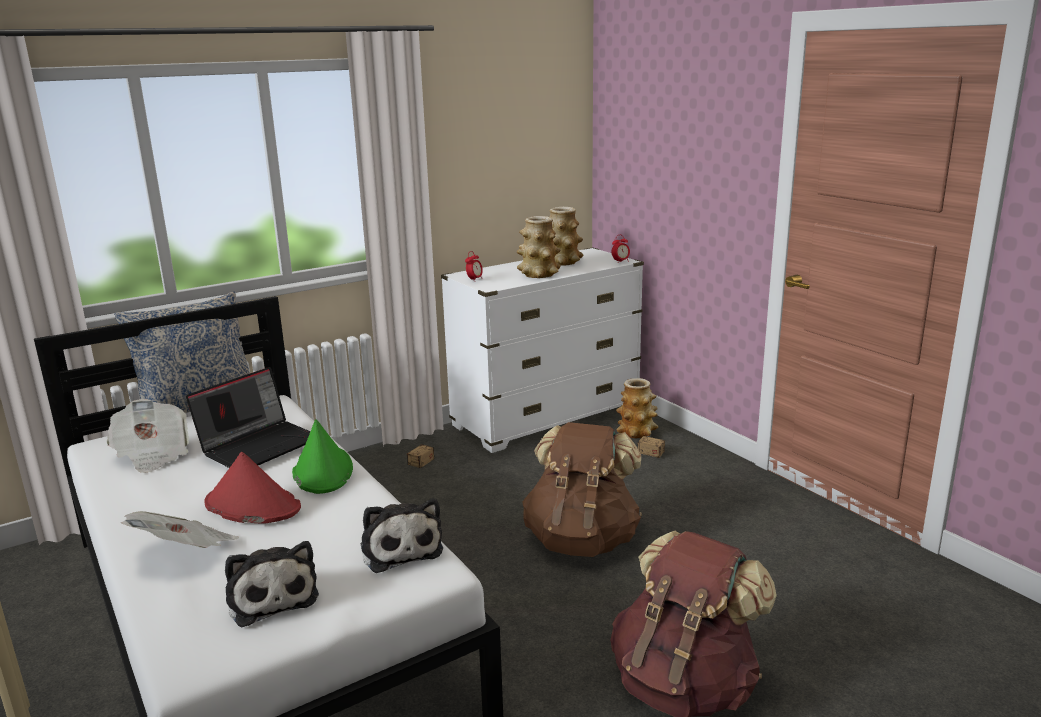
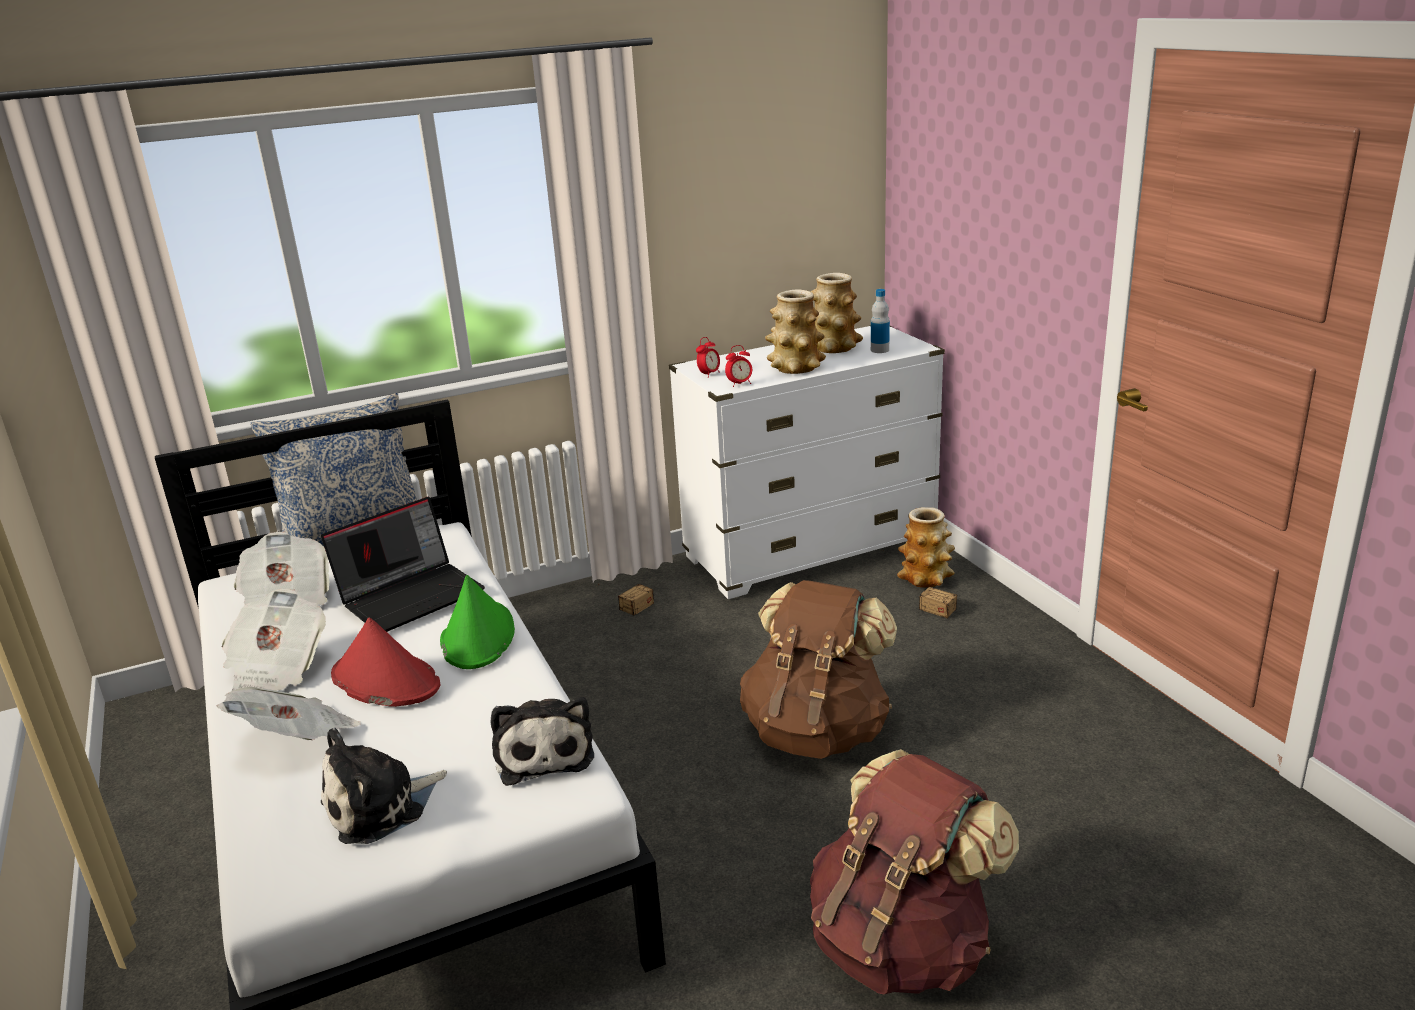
camera: 10 degrees right, 5 degrees up
(154, 503) = (276, 669): none -> newspaper
(271, 596) = (380, 806): plush toy -> plush toy turned 75 degrees clockwise
(596, 263) = (879, 350): none -> bottle
(620, 262) = (912, 349): alarm clock -> alarm clock (740, 384)

